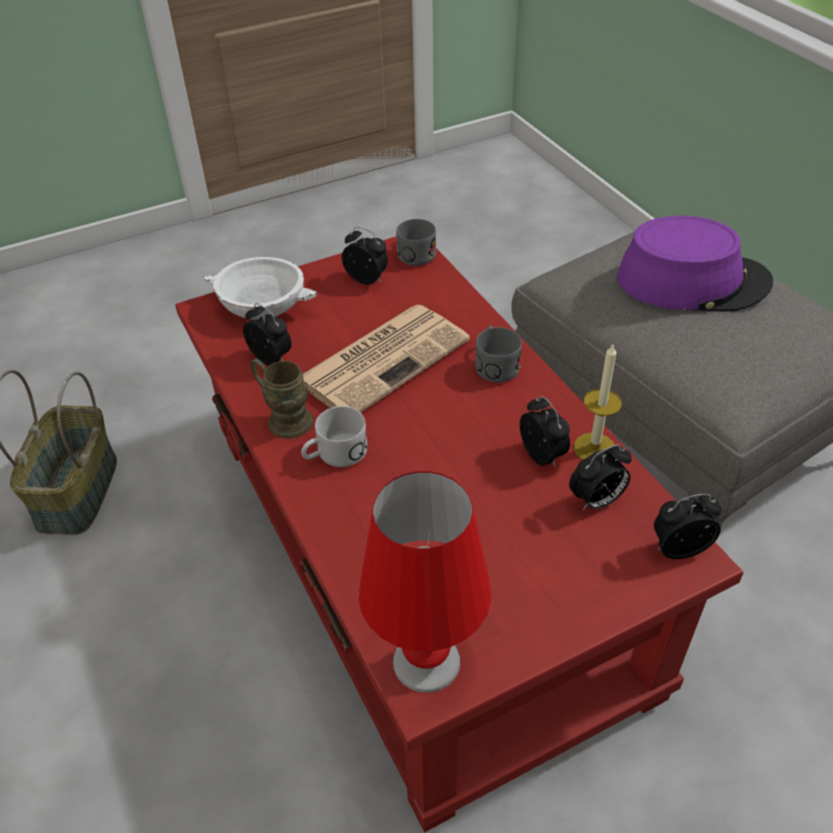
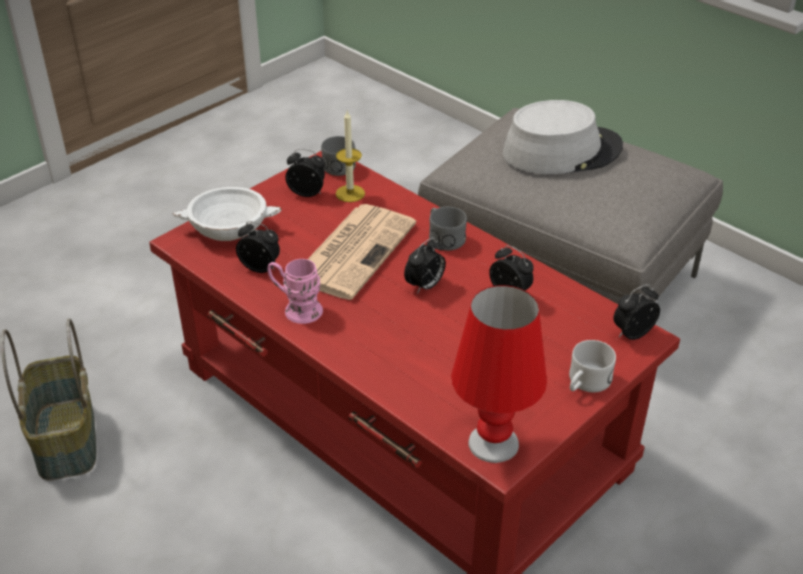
camera: 20 degrees left, 5 degrees down
(283, 418) = (296, 309): brown mug -> pink mug
(334, 455) = (352, 326): white mug -> white mug (585, 383)
(594, 448) = (545, 281): candle -> candle (350, 193)
(596, 501) = (563, 315): alarm clock -> alarm clock (425, 286)
(692, 281) = (562, 151): purple hat -> grey hat

